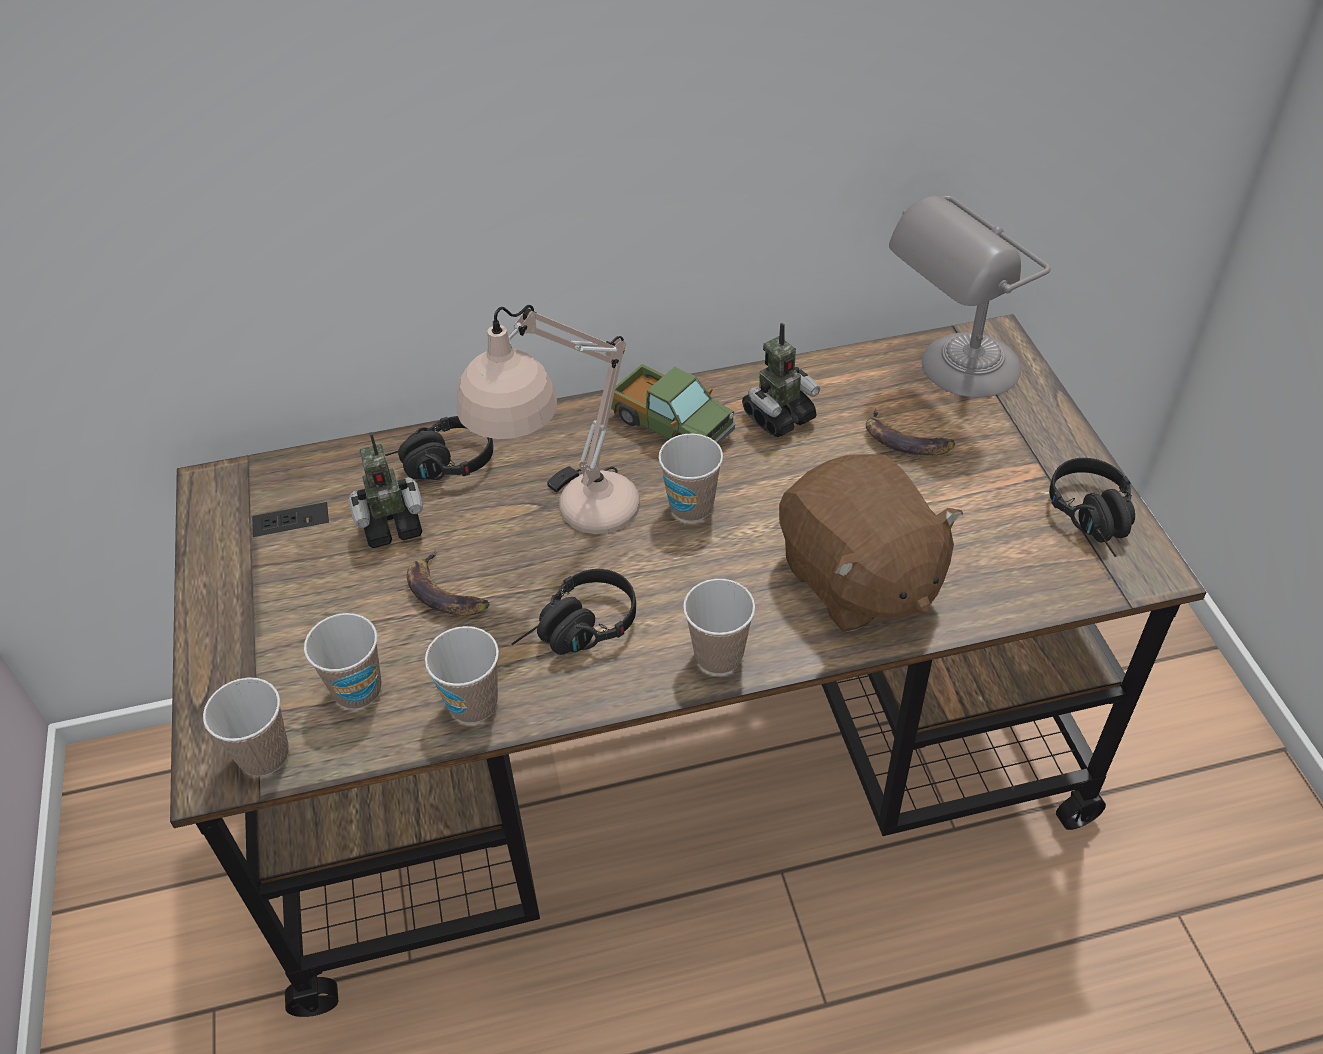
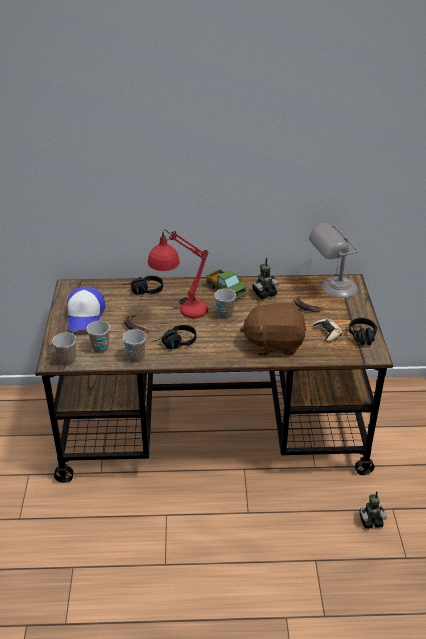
camera: 10 degrees right, 10 degrees down
(287, 581) = (85, 316): none -> cap
(392, 526) = (123, 306): toy robot -> toy robot (370, 520)
(566, 528) = (180, 315): beige table lamp -> red table lamp
(718, 655) = (219, 357): cup -> none
(858, 580) = (274, 343): brown plush toy -> brown plush toy turned 105 degrees clockwise
(992, 516) = (327, 332): none -> beige game controller

